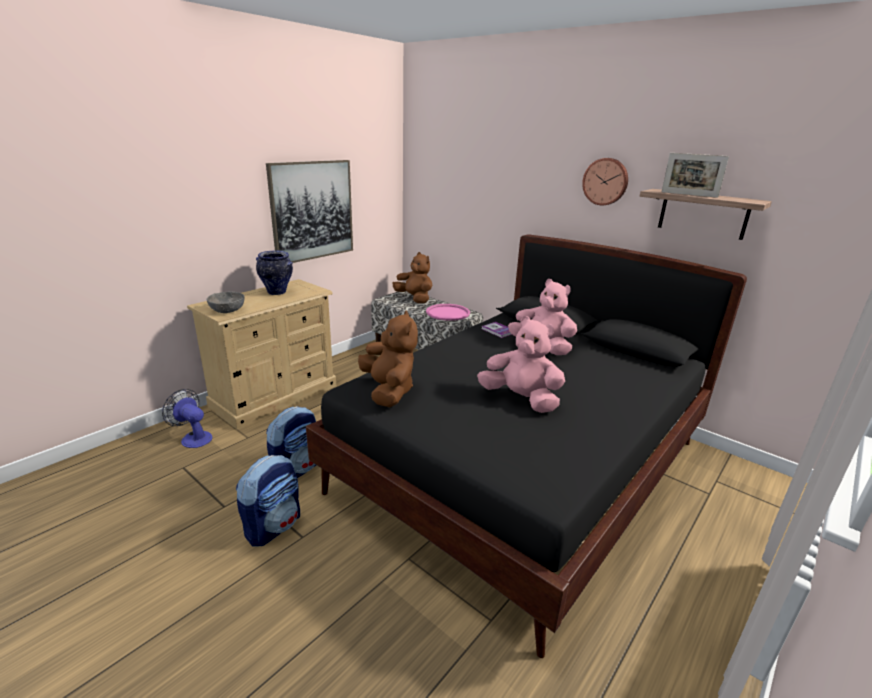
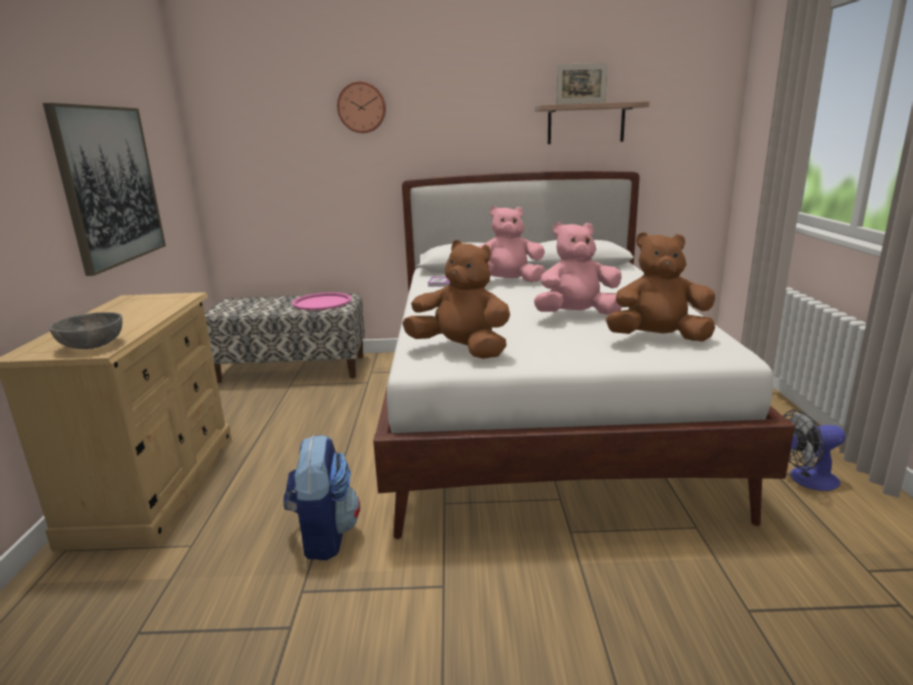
camera: 40 degrees left, 5 degrees down
(193, 437) = (90, 593): fan -> fan (806, 480)
(274, 526) = (392, 600): backpack -> none
(277, 292) = (125, 312): vase -> none
(414, 299) = (256, 302): brown plush toy -> brown plush toy (658, 339)
(522, 466) = (541, 415): black bed -> white bed
(605, 181) = (485, 106): wall clock -> wall clock (362, 107)

